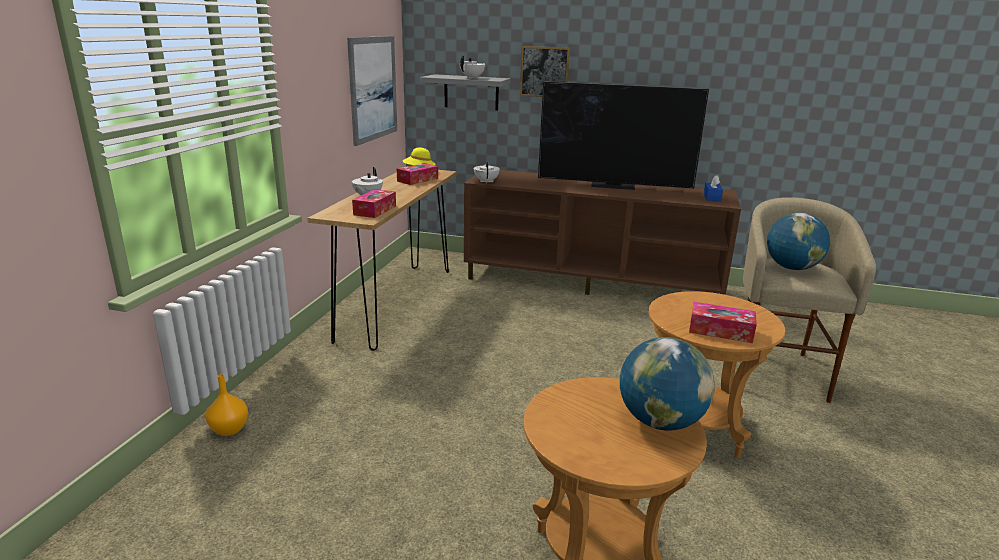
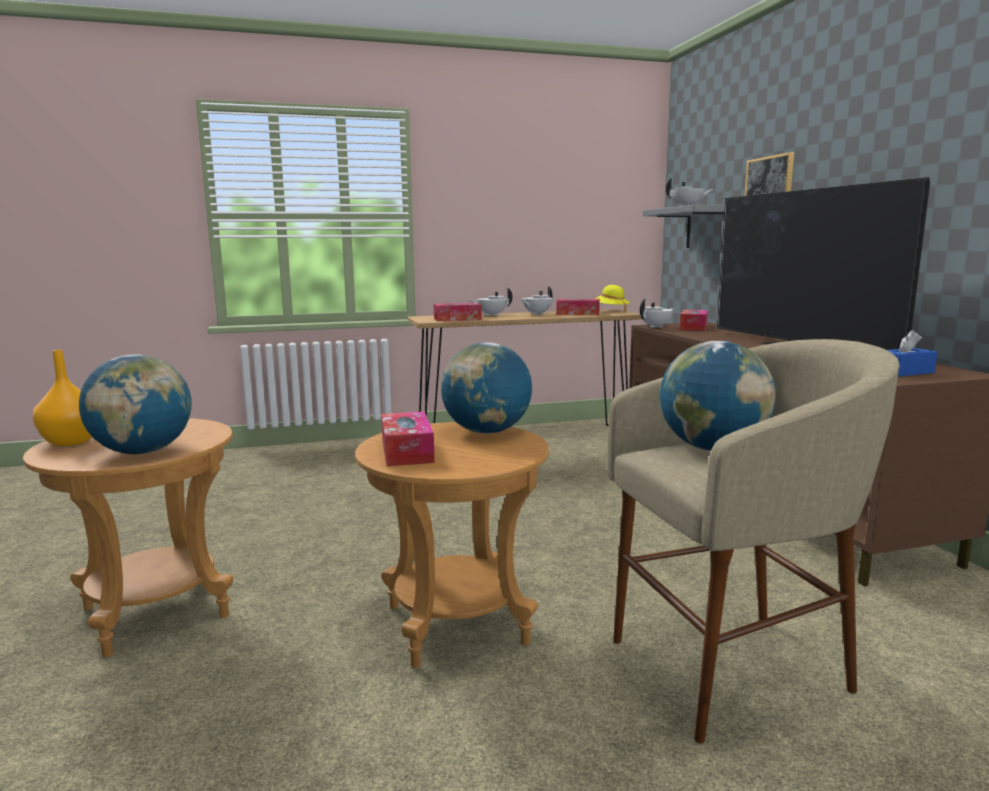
camera: 60 degrees right, 10 degrees down
(228, 430) = (268, 454): orange vase -> orange vase (70, 442)
(373, 88) = (588, 222): picture -> none
(392, 187) = (537, 314): none -> white teapot
(506, 177) = (693, 327): none -> tissue box
(687, 301) = (487, 432): none -> globe

